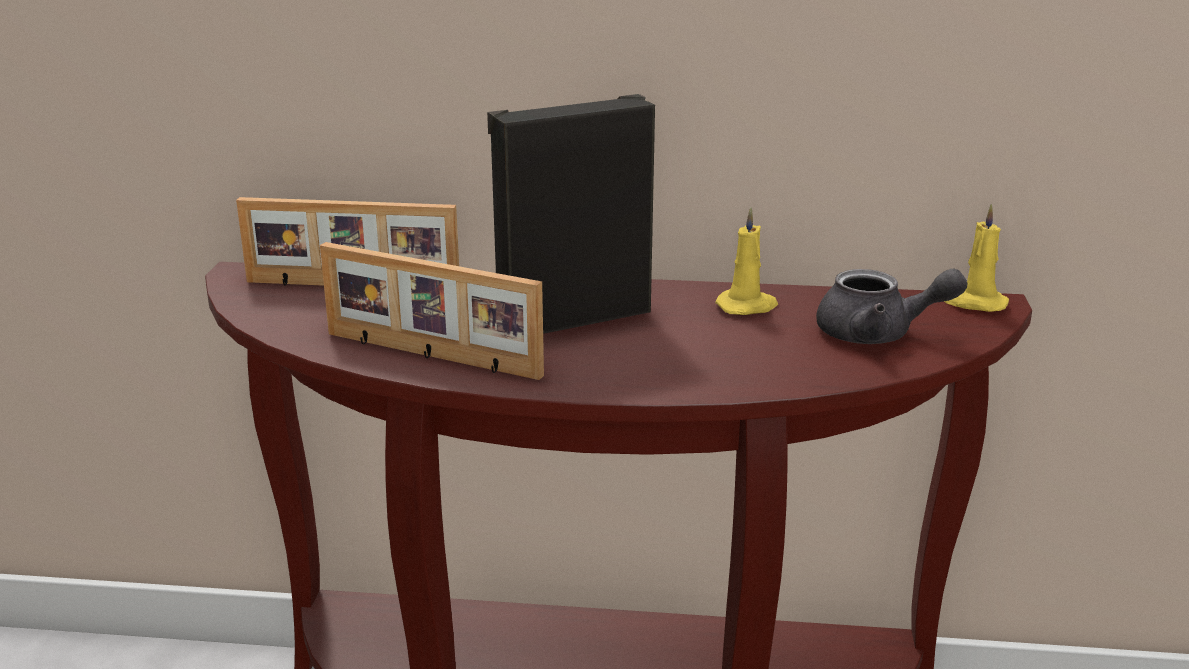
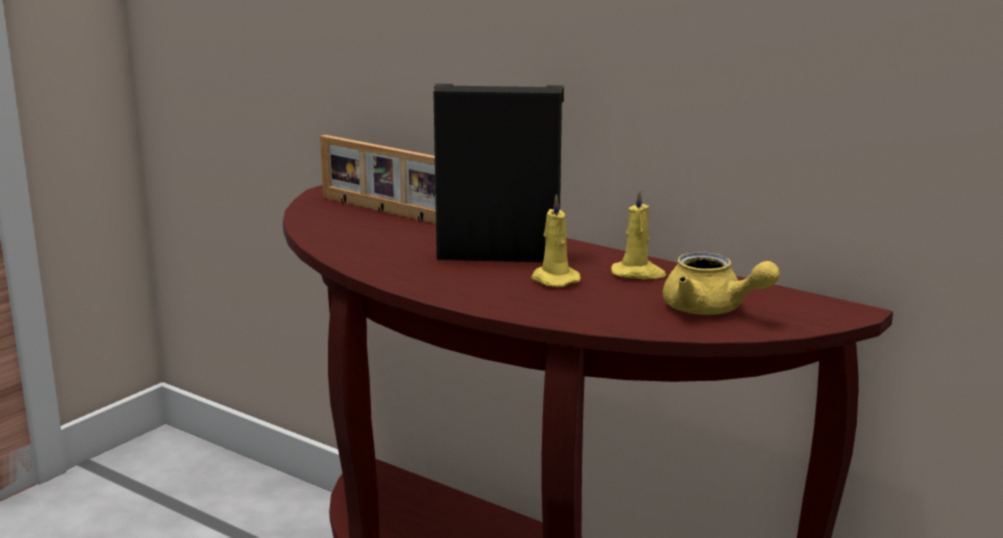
camera: 30 degrees right, 5 degrees down
(430, 356) = (373, 258): picture frame -> none
(878, 334) = (712, 310): grey teapot -> yellow teapot
(974, 303) = (832, 307): yellow candle -> yellow candle (553, 280)

